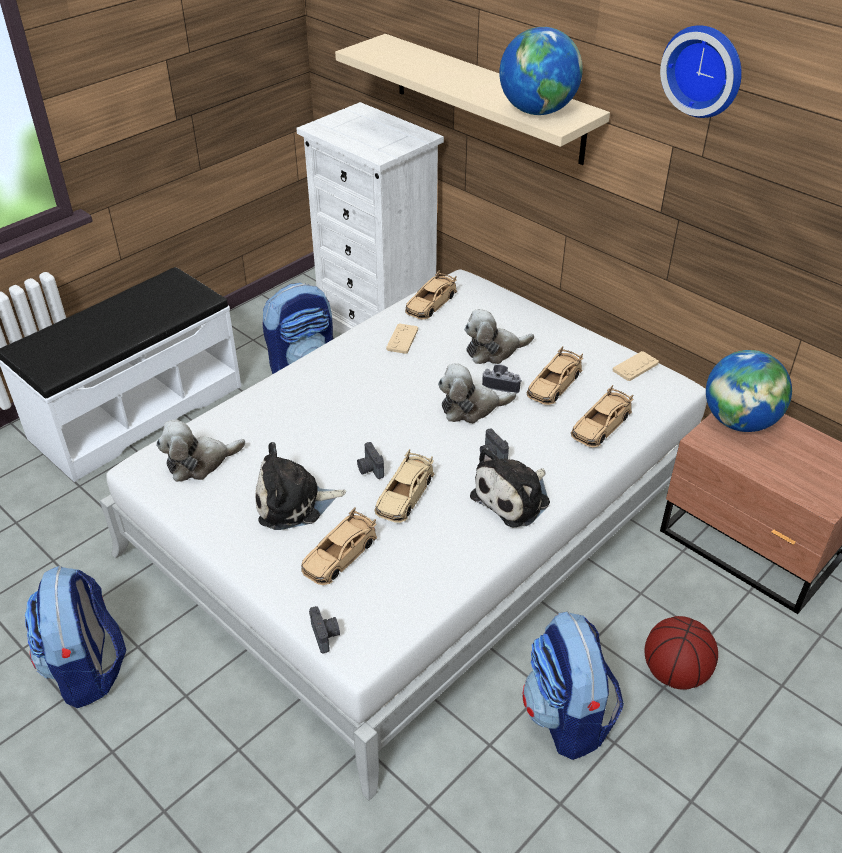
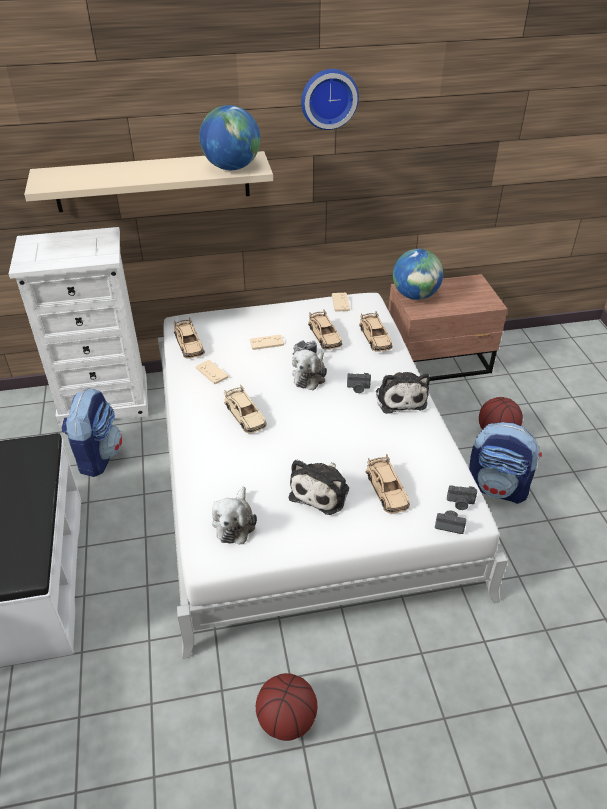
camera: 55 degrees left, 0 degrees up
(88, 669) = (287, 720): backpack -> basketball
(369, 469) = (324, 442): camera -> camera (460, 503)
(404, 495) = (360, 438): beige toy car -> beige toy car (245, 415)
(494, 351) = (267, 343): plush toy -> beige game controller

